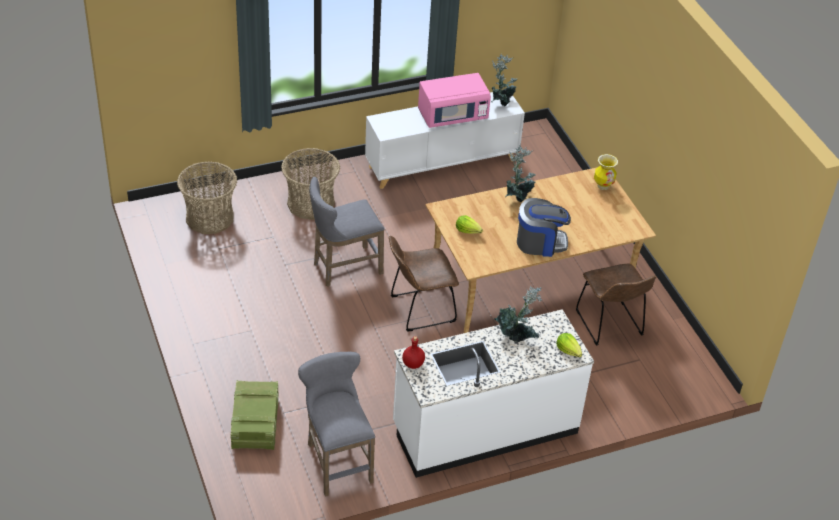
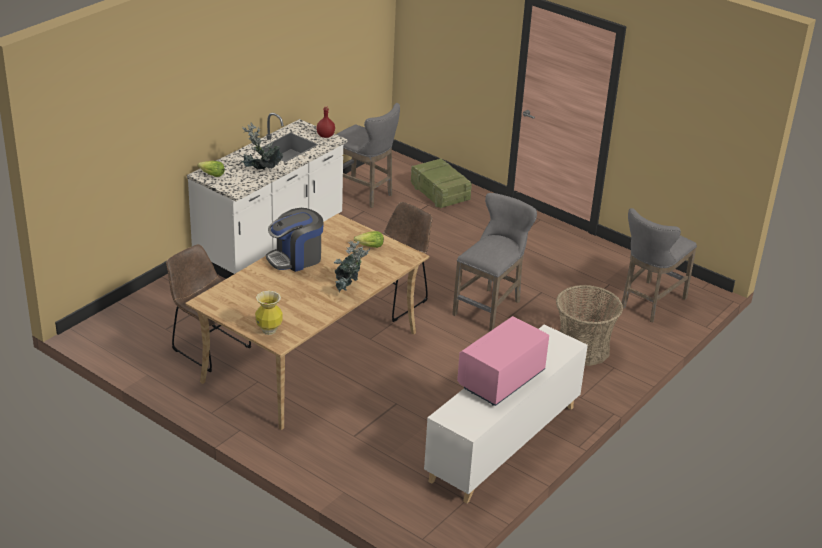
camera: 150 degrees right, 10 degrees down
(210, 218) = (649, 304): basket -> grey stool
(501, 102) = (465, 419): potted plant -> none

